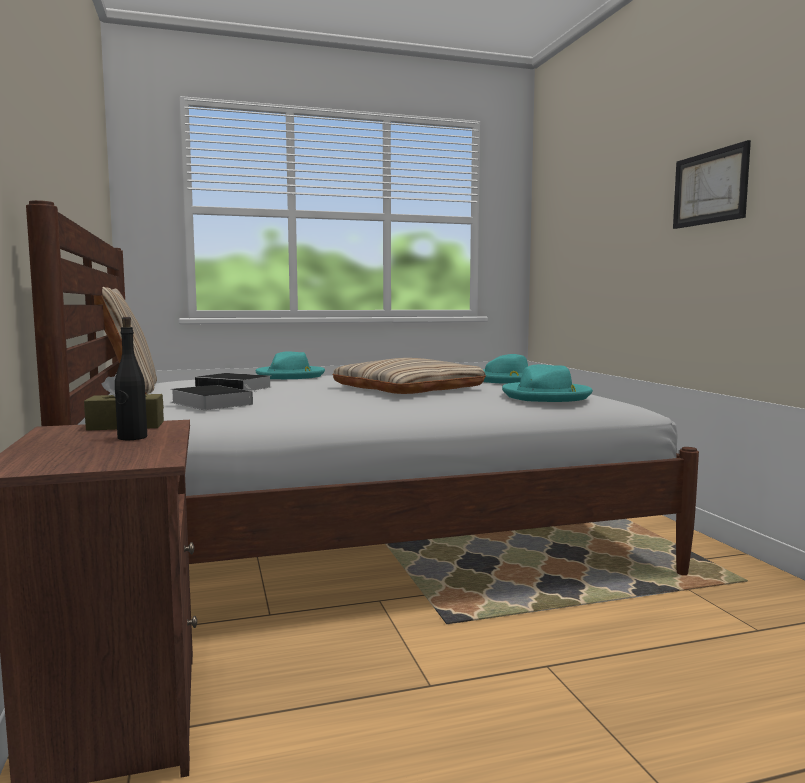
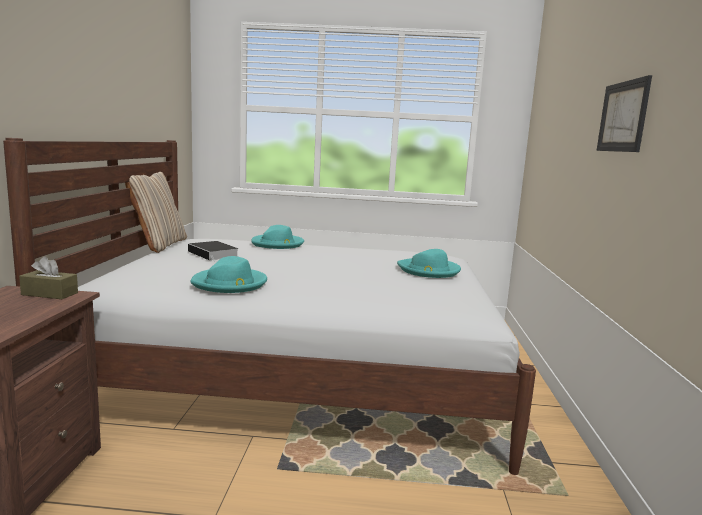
camera: 20 degrees right, 5 degrees up
(132, 438) = (27, 308): black bottle -> none
(209, 403) = (165, 270): book -> none
(408, 388) = (327, 272): beige pillow -> none
(546, 396) = (416, 298): turquoise hat -> turquoise hat (230, 284)

